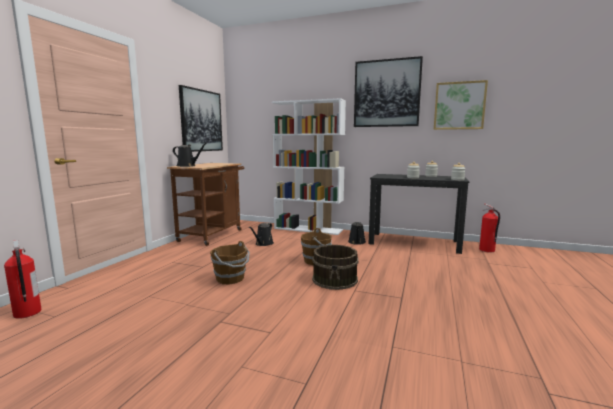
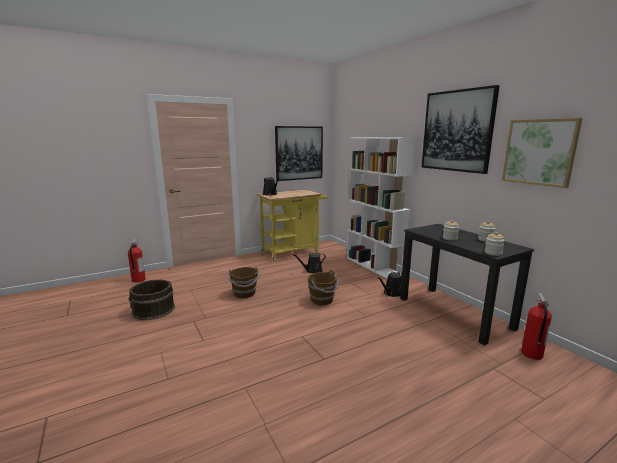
camera: 40 degrees right, 5 degrees up
(213, 234) = (293, 252): brown cart -> yellow cart
(335, 279) = (306, 321): brown bucket -> brown bucket (154, 310)

